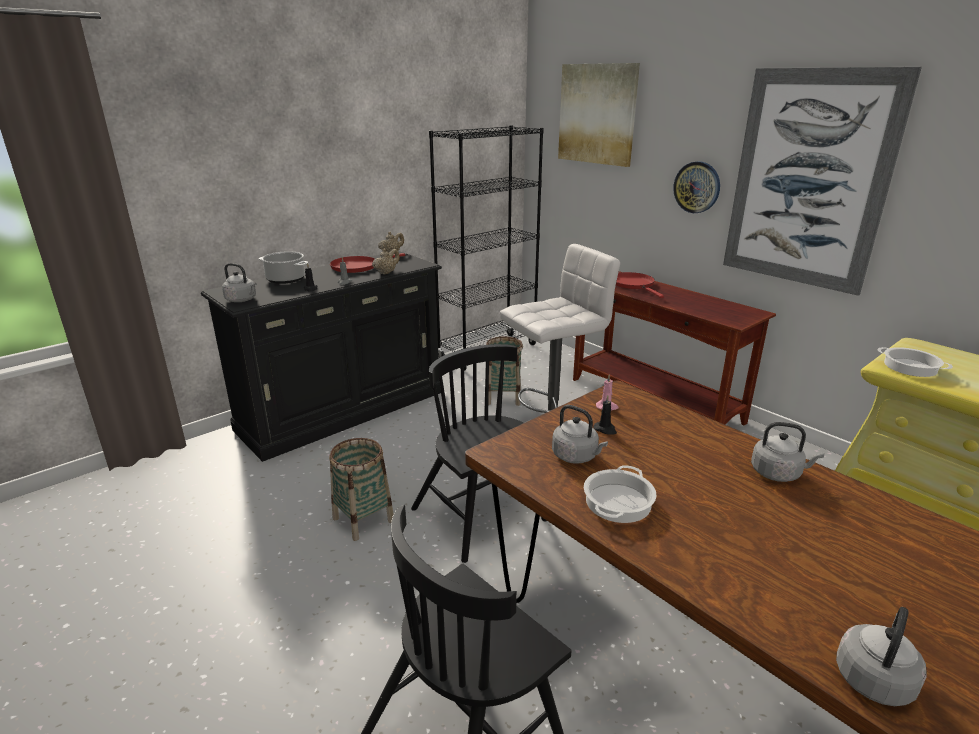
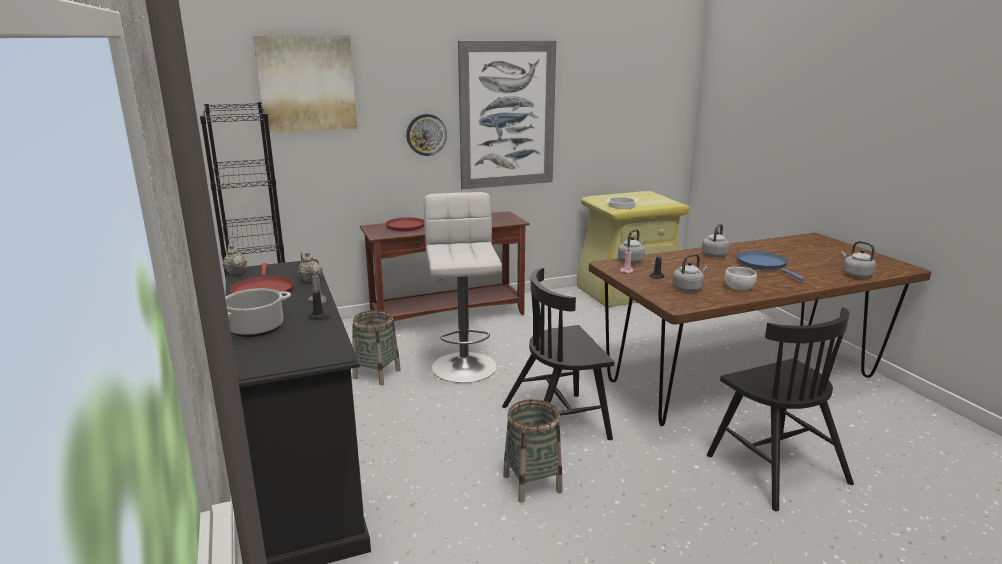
camera: 70 degrees left, 5 degrees down
(242, 300) = (313, 354): grey kettle -> grey kettle (631, 260)
(618, 502) = (739, 288): cooking pot -> white bowl
(783, 530) = (764, 265): none -> blue frying pan

